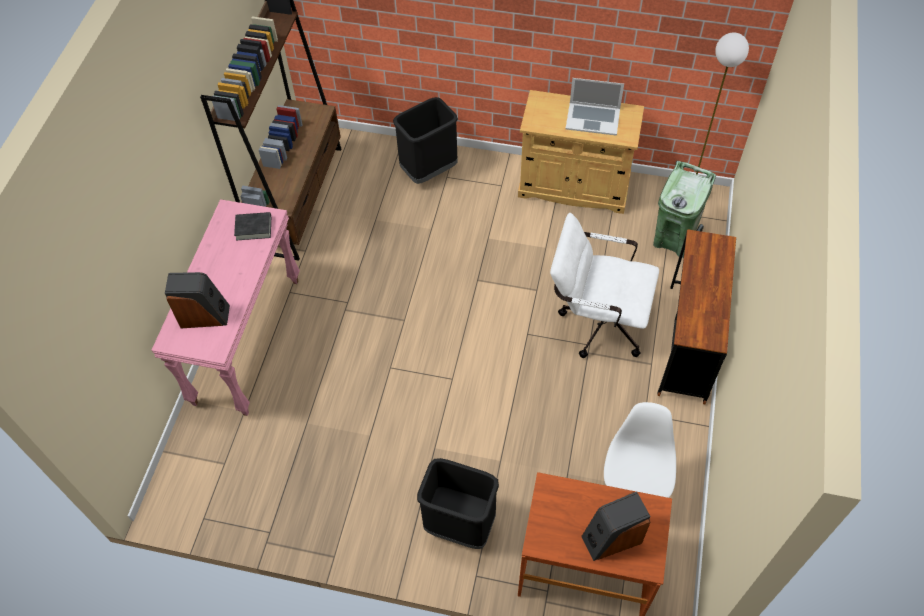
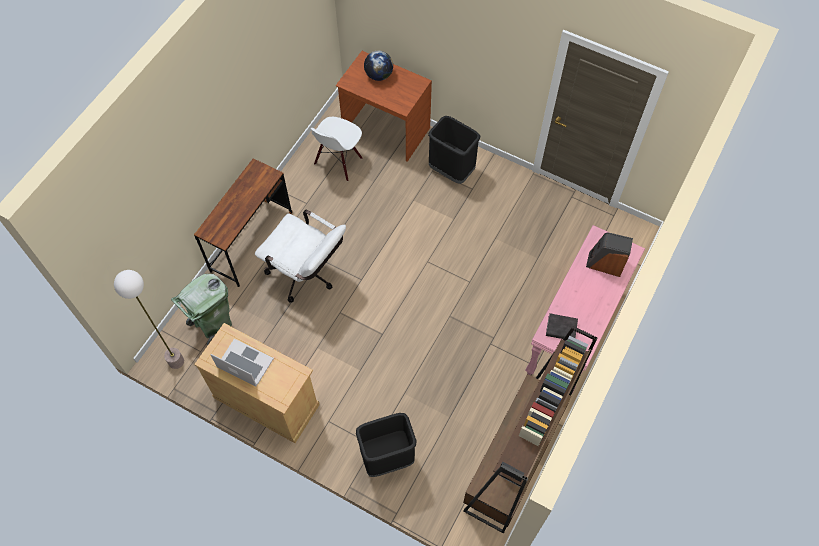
camera: 165 degrees left, 5 degrees up
(611, 538) = (379, 75): speaker -> globe

